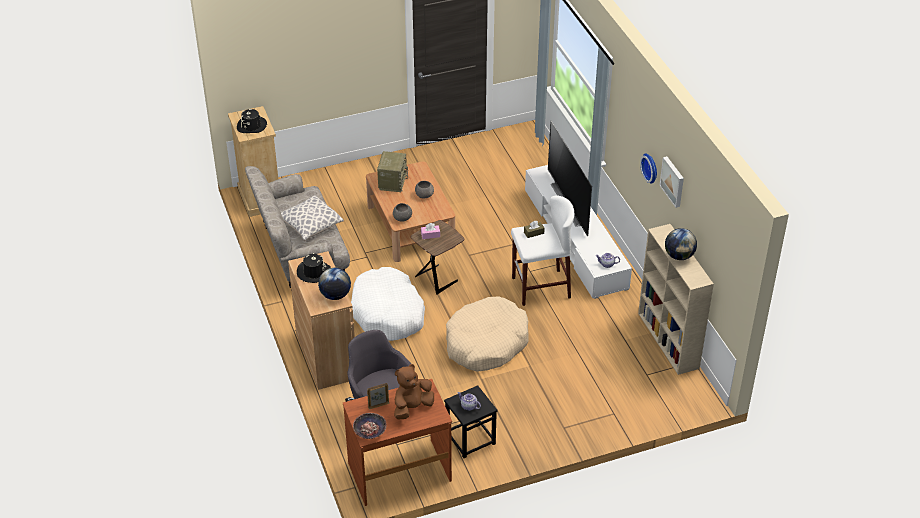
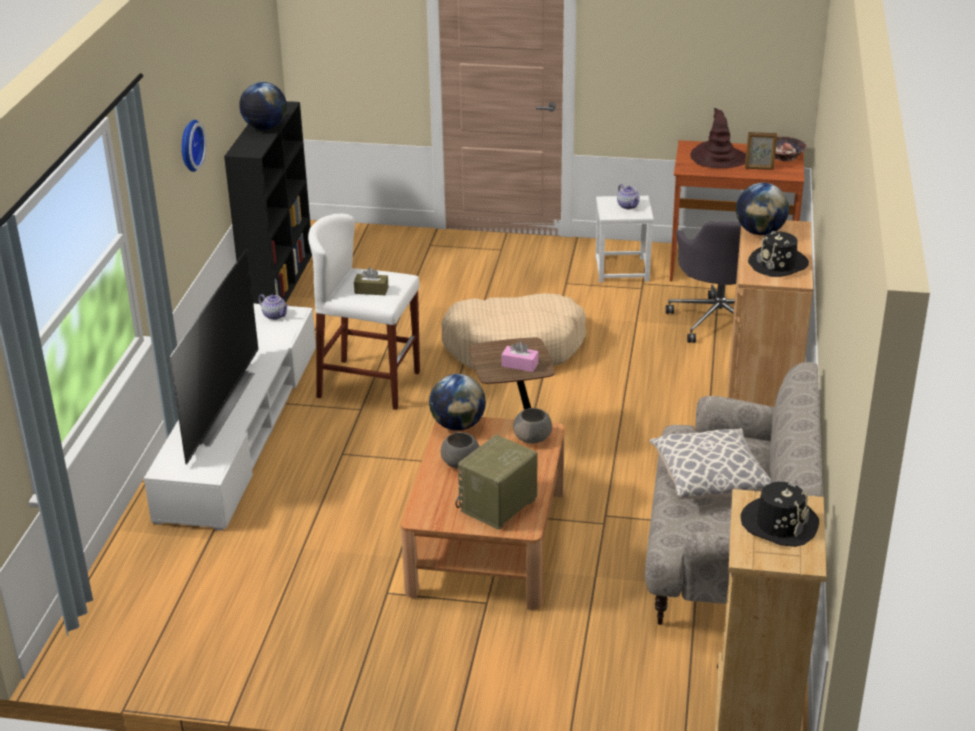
camera: 150 degrees left, 10 degrees down
(388, 313) = (629, 423): white dog bed -> none
(412, 407) = (718, 158): brown plush toy -> brown hat
(441, 213) = (458, 425): none -> globe
(470, 438) = (622, 270): black stool -> white stool
(668, 341) = (279, 283): beige bookcase -> black bookcase
(673, 181) = (210, 88): picture -> none

